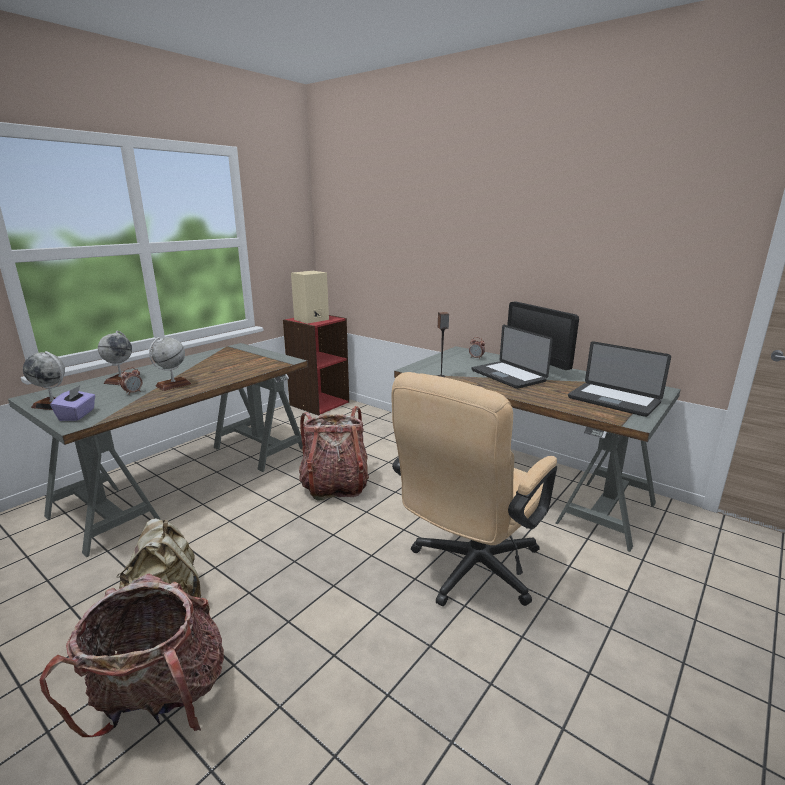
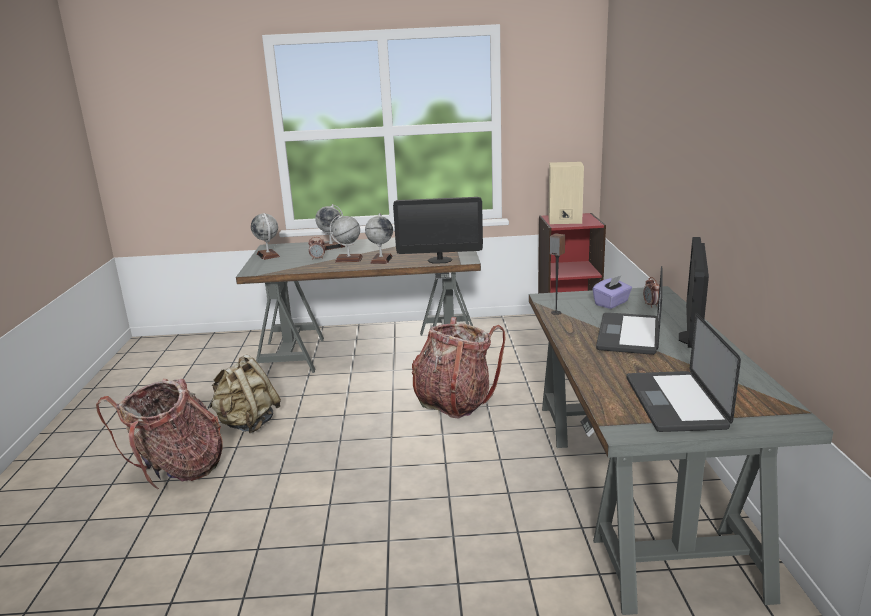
camera: 50 degrees right, 0 degrees up
(77, 415) = (264, 266): purple tissue box -> purple tissue box (611, 303)
(210, 377) = (381, 260): none -> globe
(268, 365) = (440, 260): none -> monitor
(468, 572) = (434, 522): beige office chair -> none

